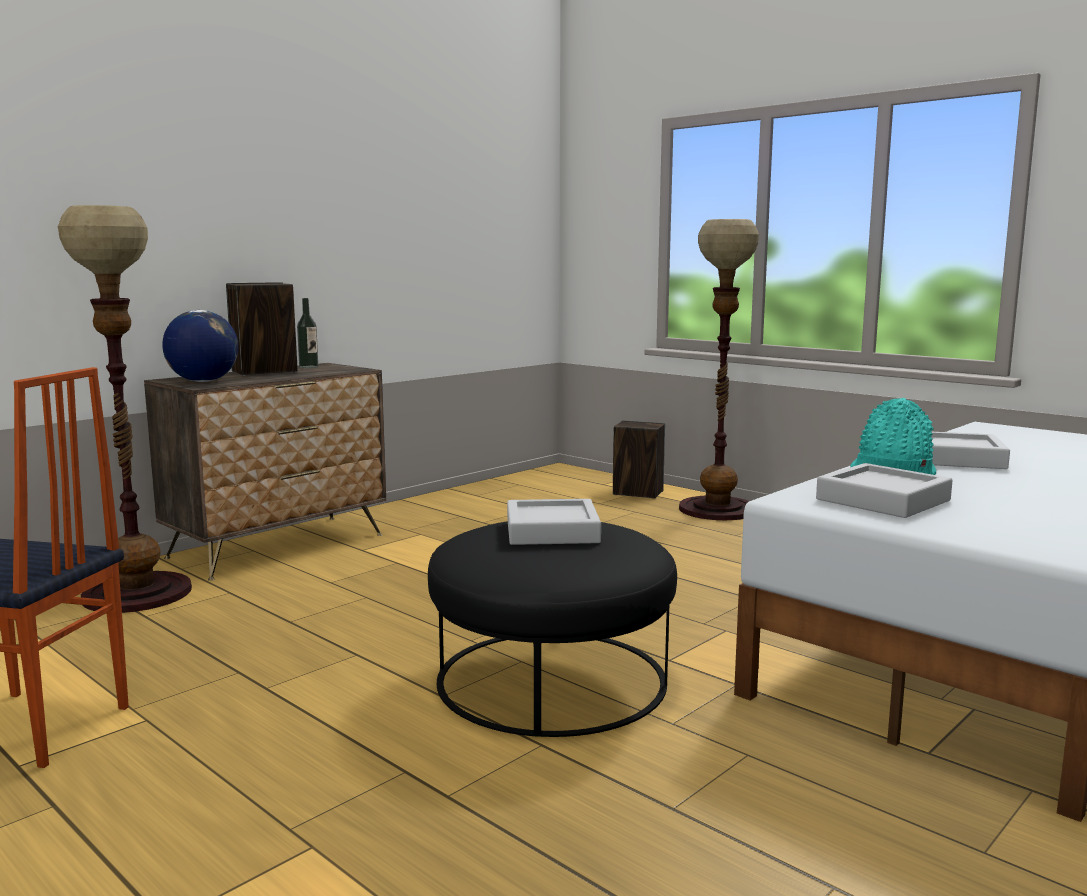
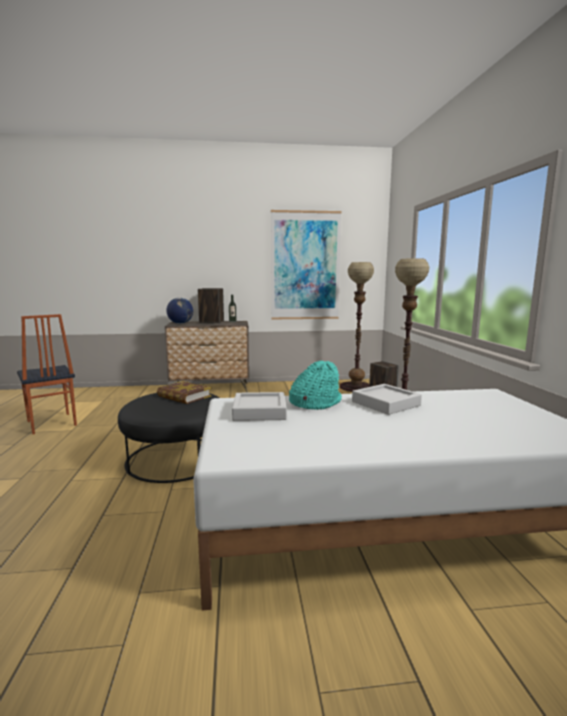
camera: 40 degrees right, 0 degrees up
(136, 593) = (147, 394): floor lamp -> floor lamp (356, 387)
(432, 229) = (305, 266): none -> picture
(552, 531) = (184, 396): grey tray -> book

